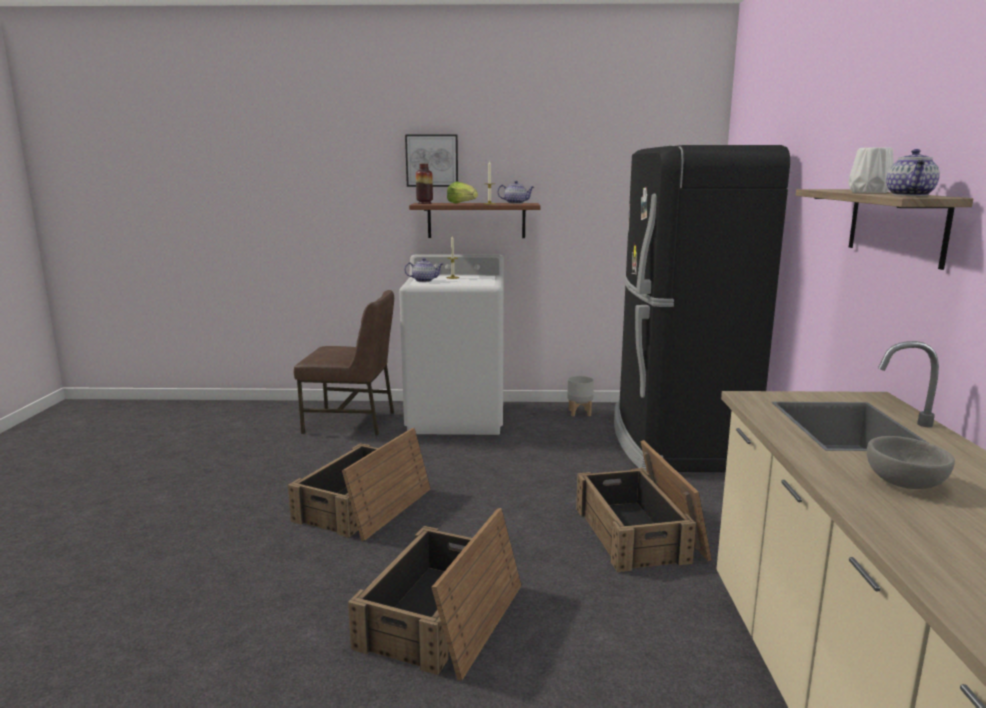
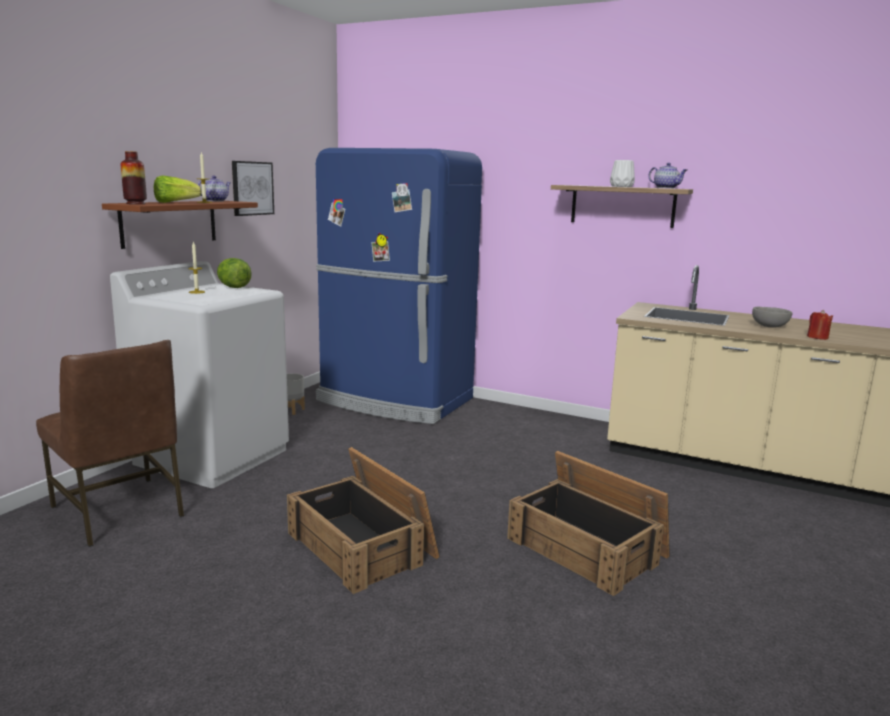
camera: 65 degrees left, 0 degrees up
(351, 422) = (119, 511): brown chair -> brown chair turned 105 degrees clockwise
(424, 280) = (190, 299): teapot -> none
(432, 160) = (117, 148): picture -> picture (252, 188)
(488, 279) = (234, 287): none -> lettuce
(641, 533) = (520, 452): crate -> none
(675, 441) = (395, 401): black fridge -> blue fridge
(889, 525) = (817, 337): none -> red candle

